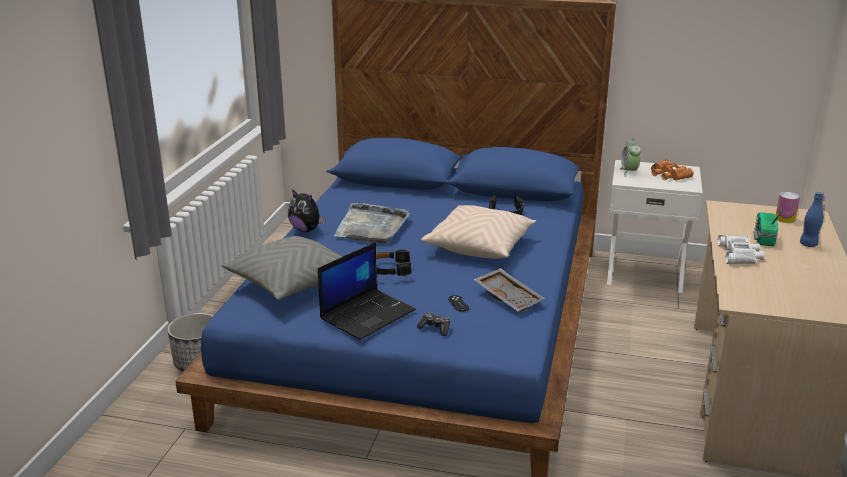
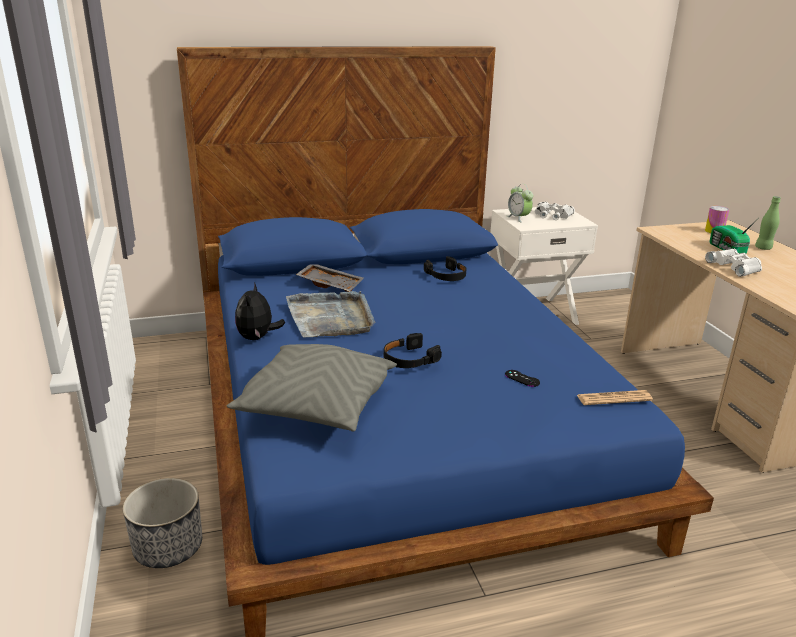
camera: 30 degrees left, 0 degrees up
(306, 230) = (257, 338): plush toy -> plush toy turned 90 degrees clockwise
(367, 314) = (449, 418): laptop -> none
(435, 328) = (537, 413): game controller -> none
(479, 245) = (464, 313): beige pillow -> none
(509, 297) = (560, 358): grey tray -> grey tray (330, 284)
(509, 335) = (614, 398): none -> newspaper
(668, 175) = (552, 215): orange binoculars -> white binoculars
(808, 244) = (763, 248): blue bottle -> green bottle

